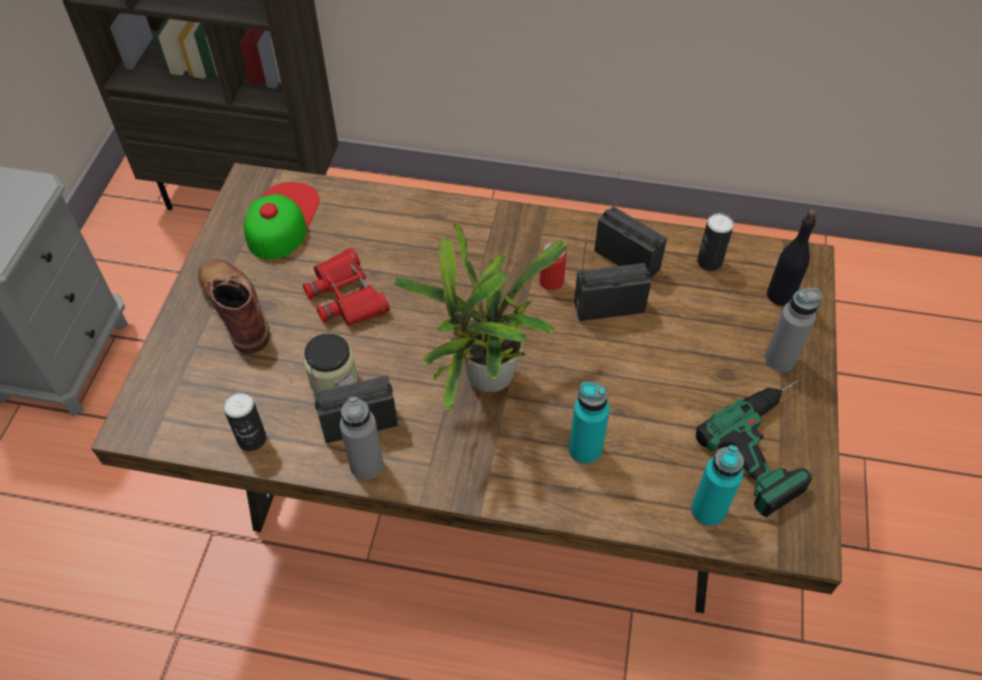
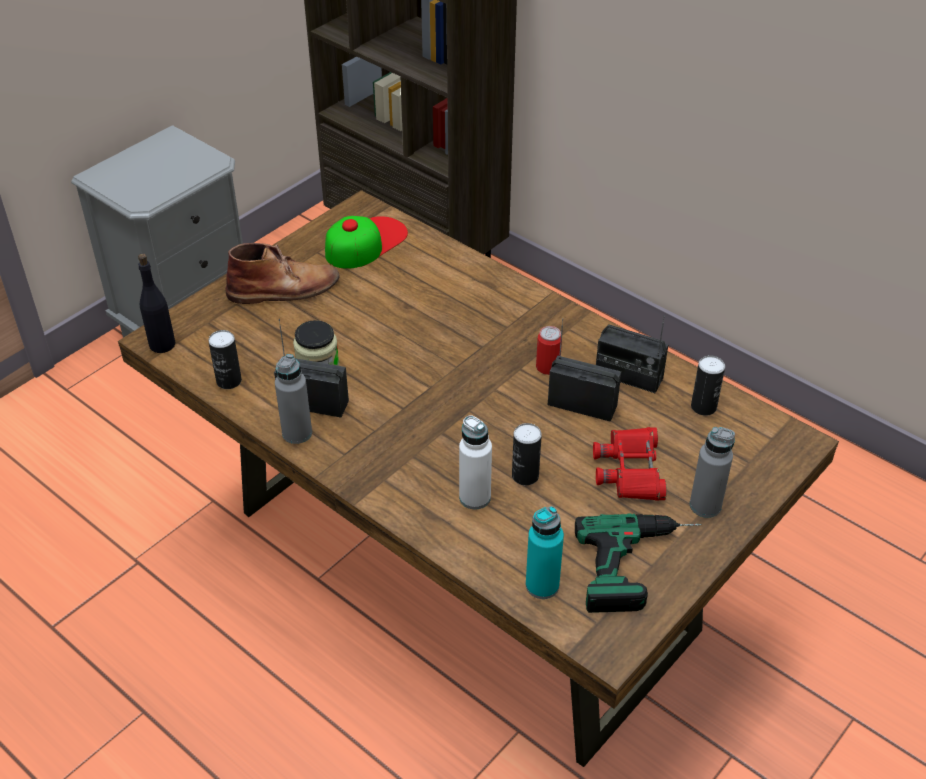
camera: 30 degrees right, 10 degrees down
(235, 306) = (284, 289): brown boot -> brown boot turned 75 degrees clockwise
(346, 295) = (373, 313): red binoculars -> red binoculars (630, 470)
(485, 381) = (433, 415): potted plant -> none
(585, 450) = (475, 497): turquoise bottle -> white bottle
(612, 404) = (525, 476): none -> can
(627, 259) = (628, 376): radio -> radio turned 135 degrees clockwise
(780, 295) = (749, 458): black bottle -> black bottle (162, 344)

